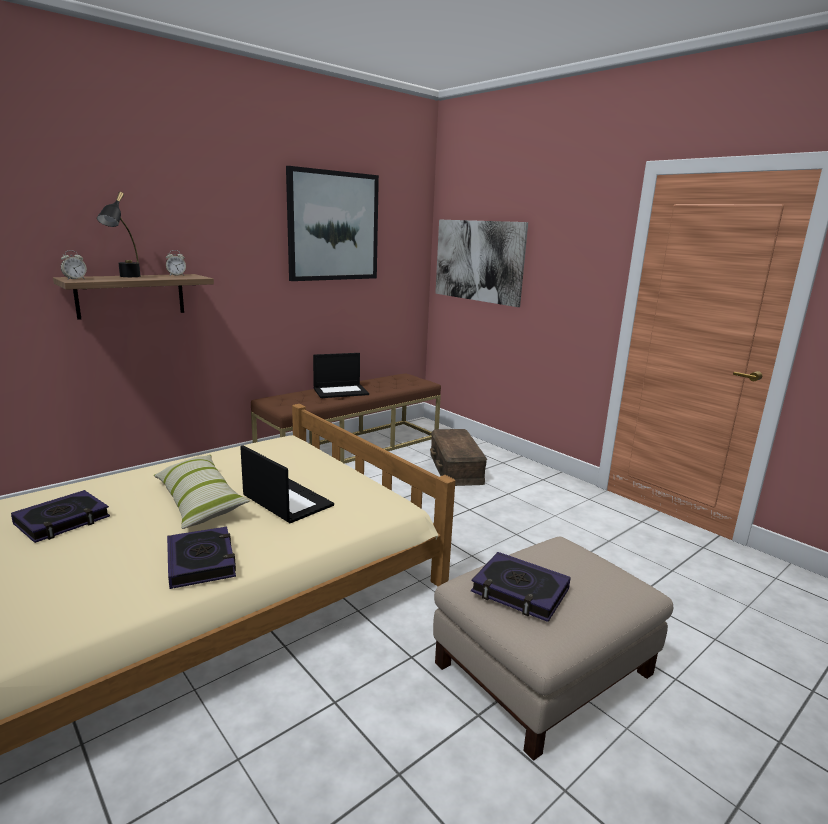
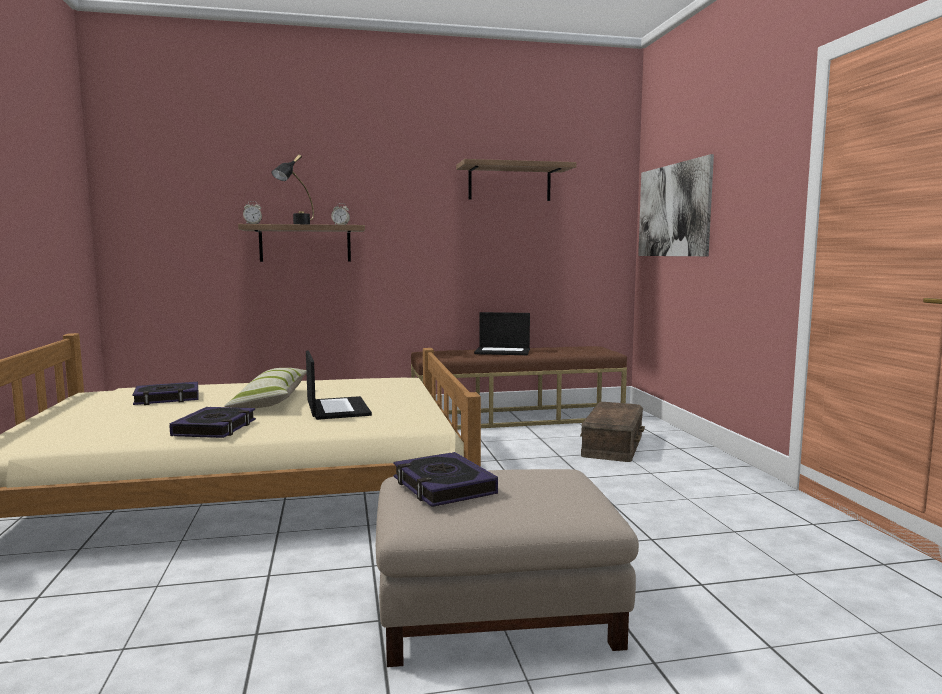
camera: 30 degrees right, 10 degrees down
(333, 226) = (509, 183): picture -> shelf

